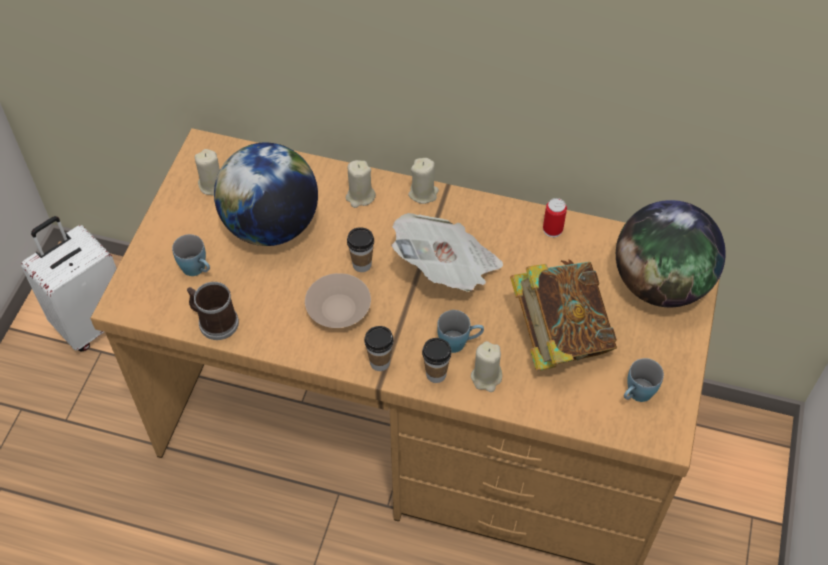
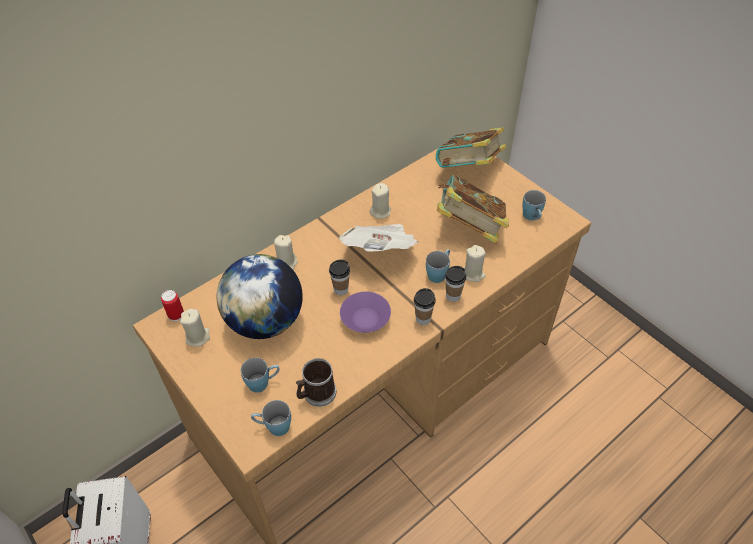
camera: 55 degrees left, 5 degrees down
(154, 309) = (273, 427): none -> blue mug
(339, 309) = (365, 319): beige bowl -> purple bowl
(423, 193) = (314, 232): beige candle -> beige candle (380, 211)
(552, 229) = (394, 191): can -> can (176, 315)
(660, 284) = (469, 170): globe -> book

